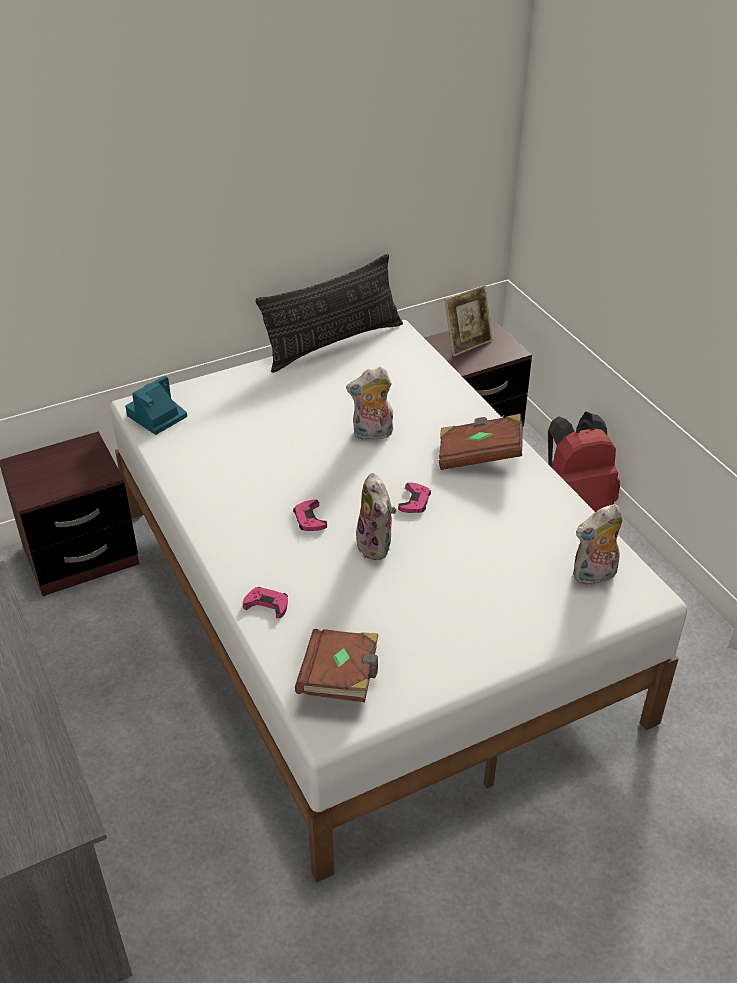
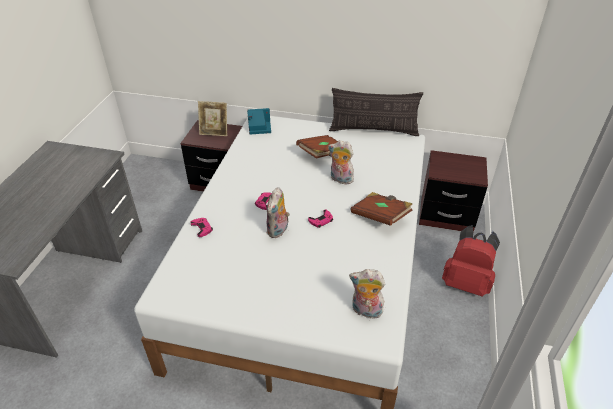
camera: 40 degrees right, 0 degrees up
(341, 678) = (189, 279): brown book -> brown book (322, 154)
(467, 344) = (456, 164): picture frame -> picture frame (214, 132)

